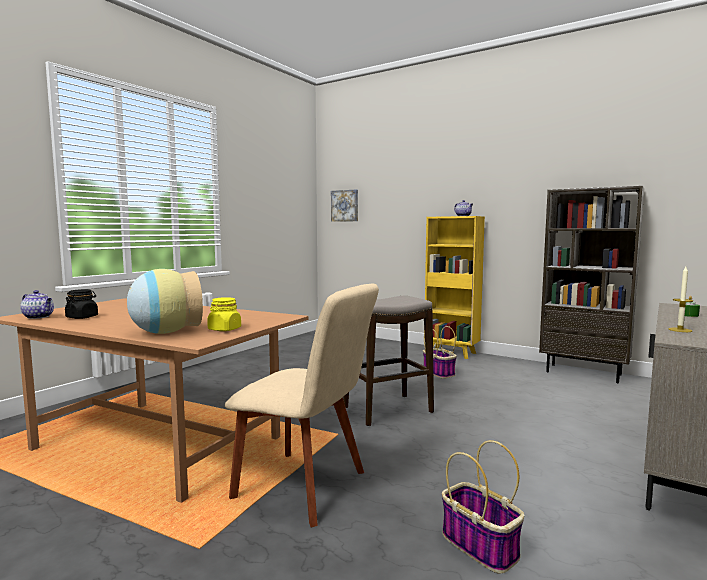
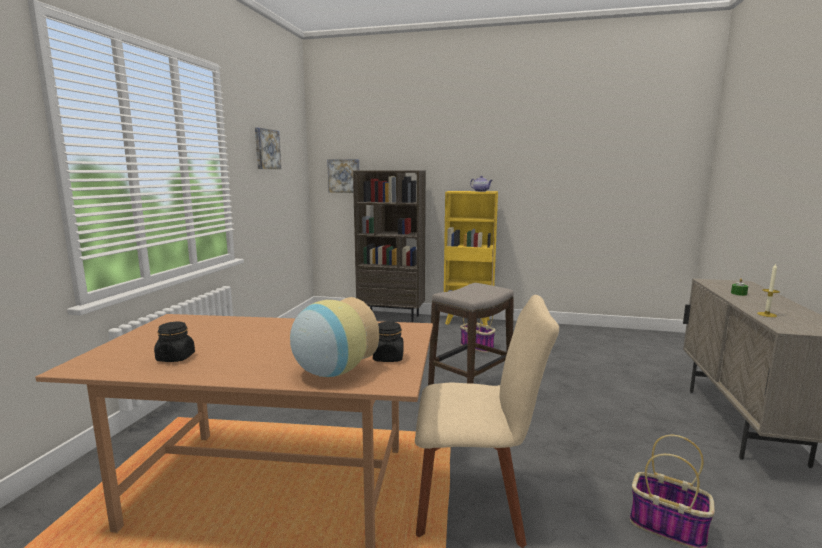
camera: 20 degrees left, 5 degrees up
(39, 317) = (112, 364): teapot -> none
(224, 329) = (388, 358): yellow jar -> black jar
(265, 179) = (266, 149): none -> picture
(584, 373) = (590, 331): brown bookcase -> brown bookcase (391, 317)

